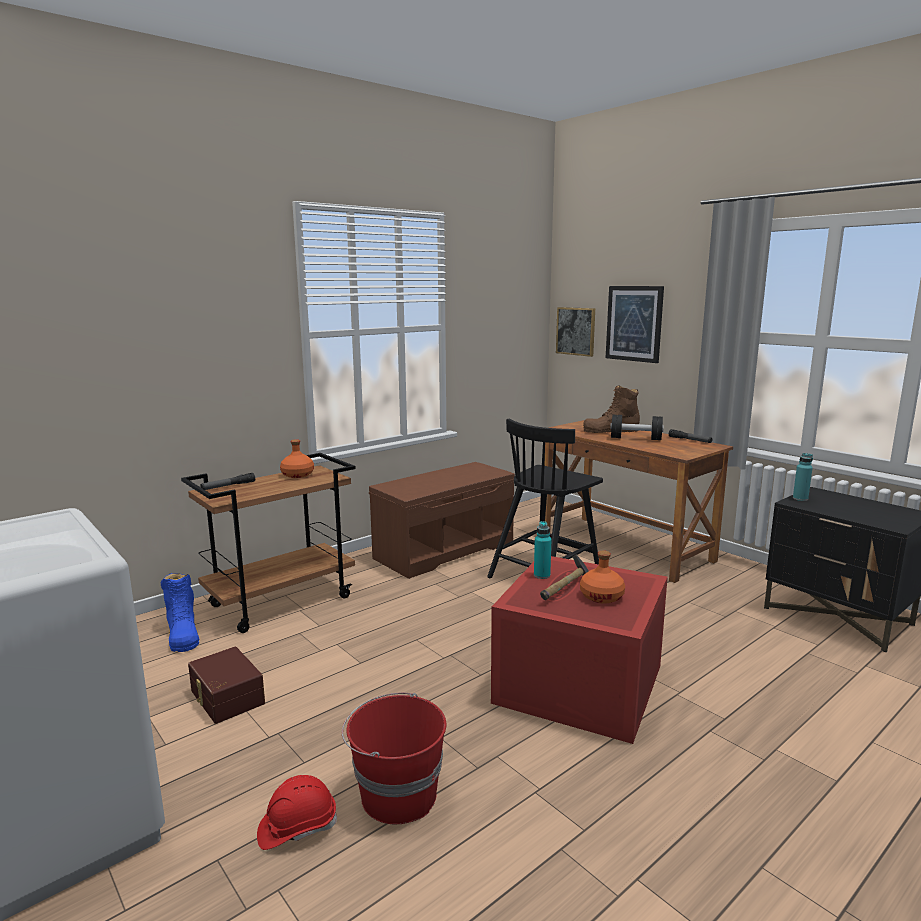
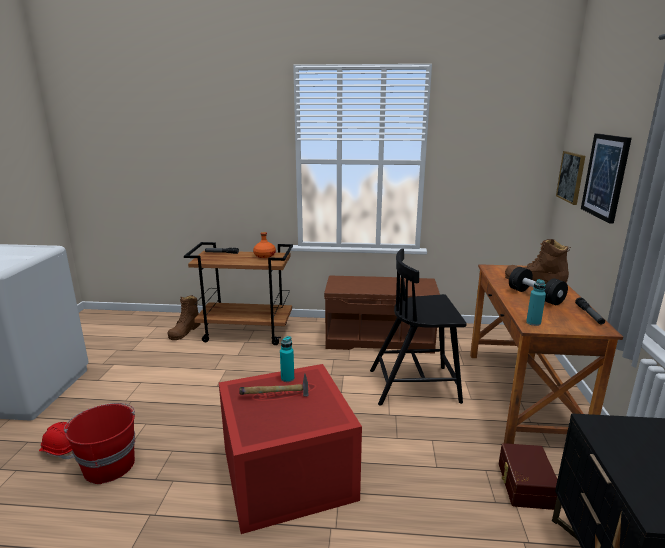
camera: 45 degrees right, 5 degrees up
(183, 634) = (185, 331): blue boot -> brown boot
(225, 698) = (146, 371): brown storage box -> brown storage box (524, 485)
(601, 596) = (284, 413): orange bottle -> none
(800, 498) = (615, 424): turquoise bottle -> turquoise bottle (533, 323)

